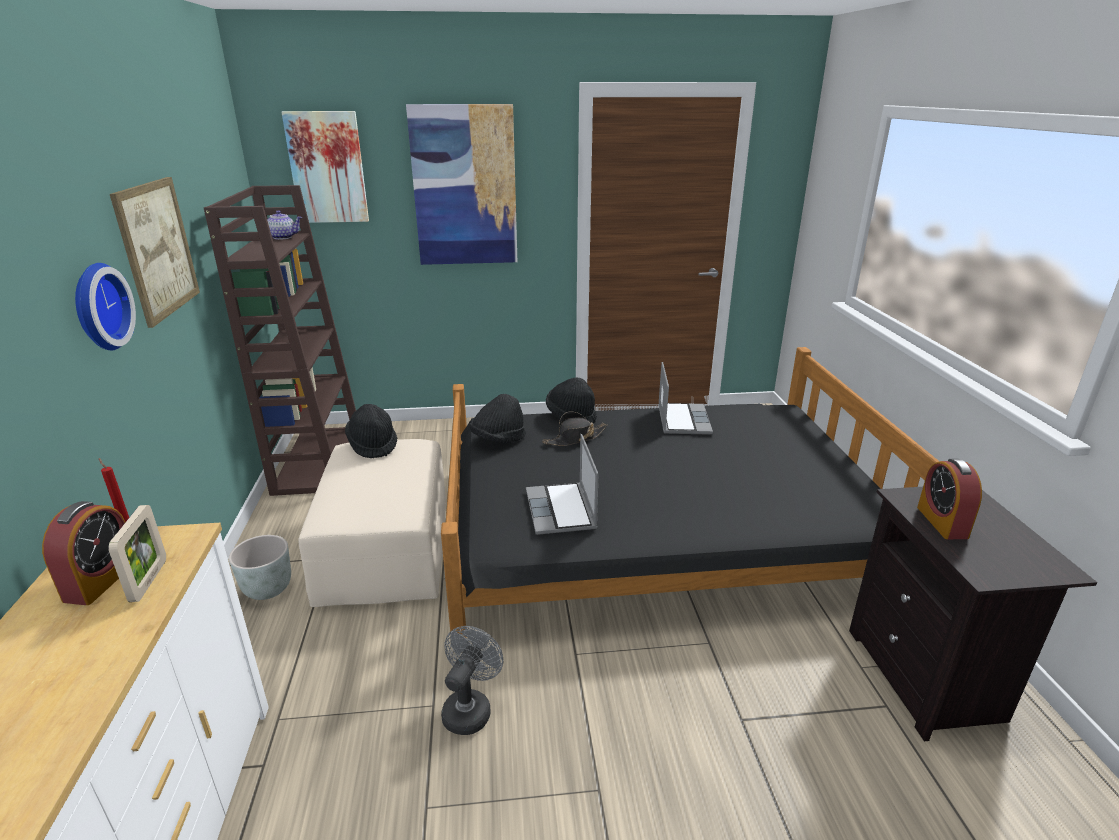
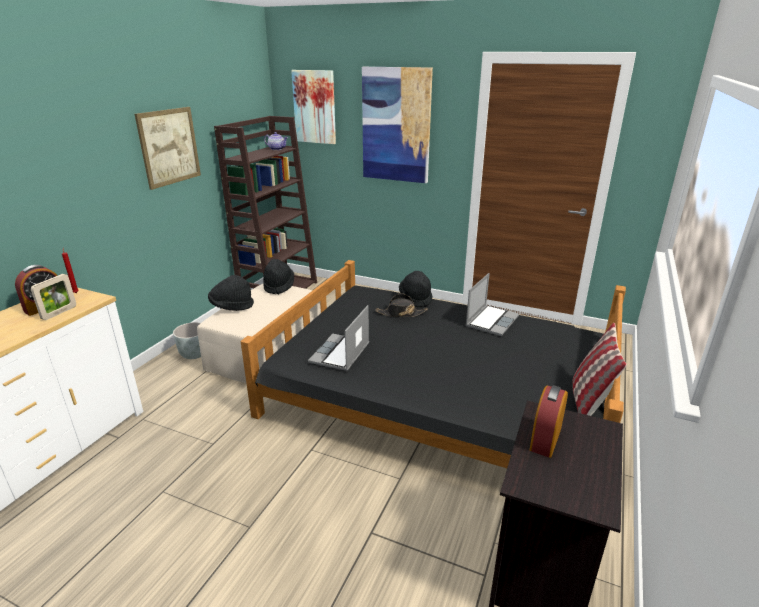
camera: 30 degrees right, 0 degrees up
(97, 307) = (109, 173): wall clock -> none
(470, 708) = (228, 453): grey fan -> none
(498, 439) = (353, 301): black hat -> black hat (231, 306)
(858, 477) = (588, 400): none -> pillow

